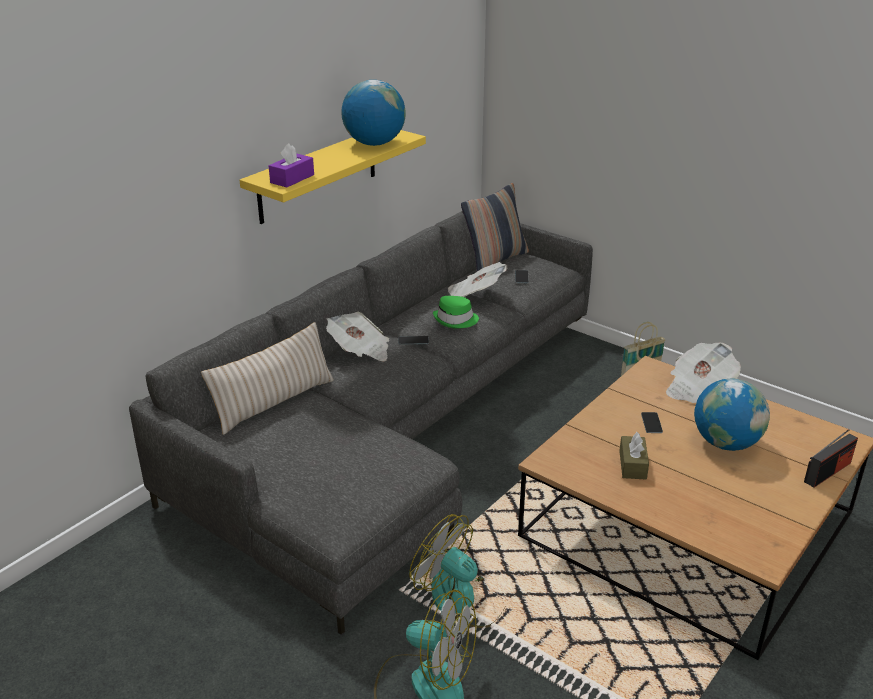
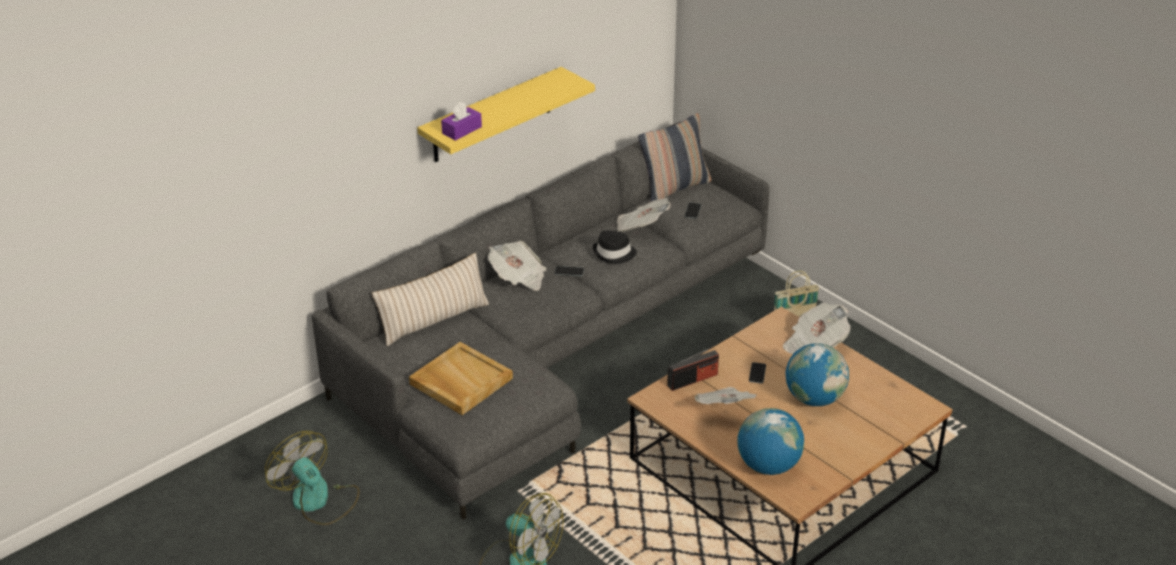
camera: 10 degrees right, 5 degrees up
(319, 465) = (460, 381): none -> beige tray
(374, 143) = (545, 91): globe -> globe (768, 465)
(456, 320) = (614, 253): green hat -> black hat
(463, 599) = (567, 504): fan -> fan (318, 501)
(632, 465) = (724, 409): brown tissue box -> newspaper
(827, 472) = (890, 434): radio -> radio (692, 380)

